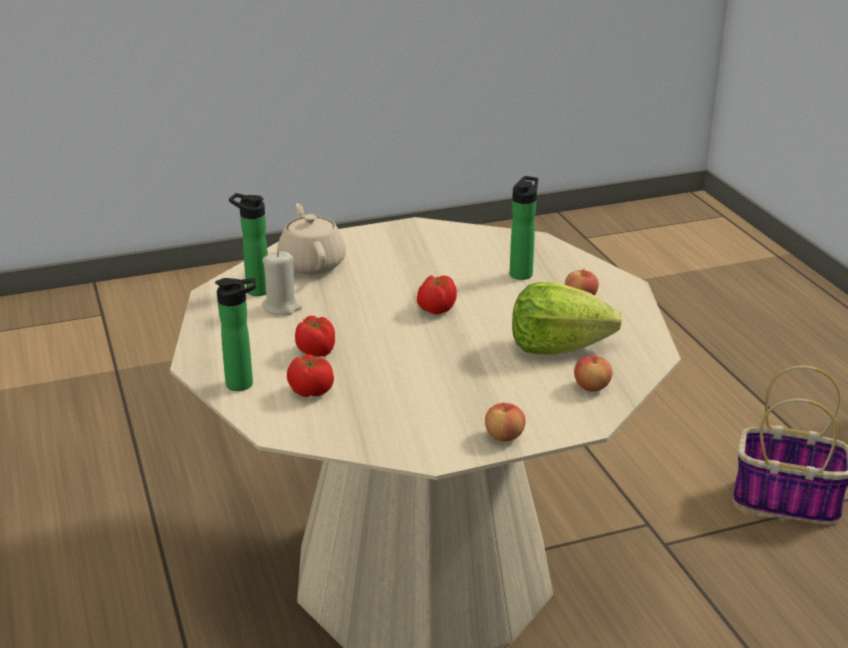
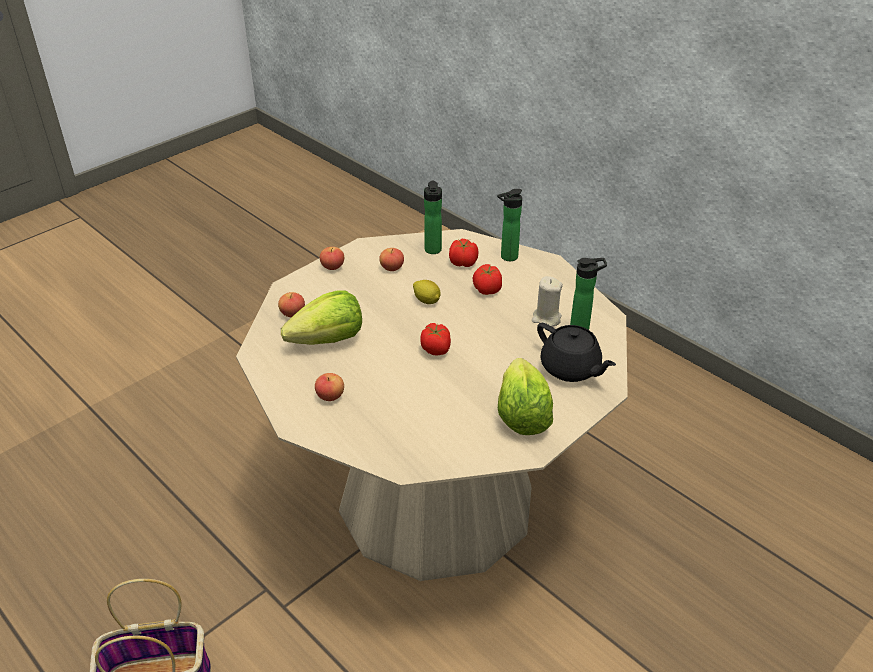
camera: 155 degrees right, 10 degrees up
(312, 264) = (571, 369): beige teapot -> black teapot
(398, 245) = (522, 415): none -> lettuce
(404, 358) = (427, 301): none -> lemon
(417, 411) = (392, 268): none -> apple
(522, 273) = (392, 412): bottle -> bottle (433, 251)

